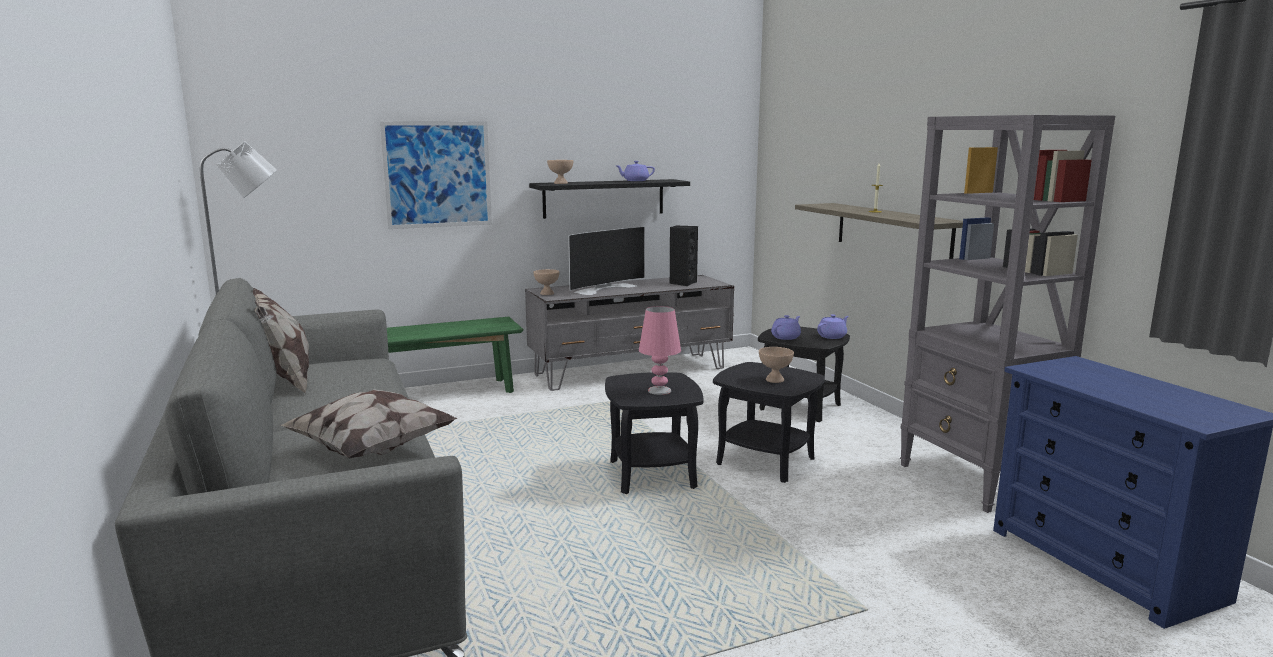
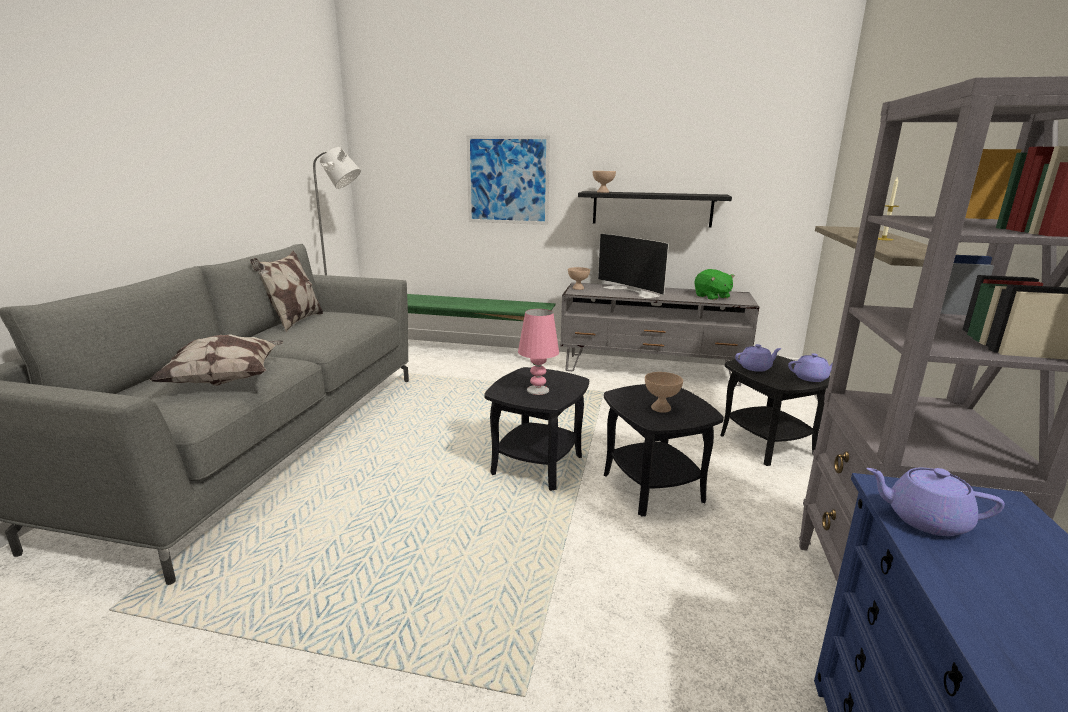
camera: 35 degrees right, 5 degrees up
(604, 288) = (633, 291): television -> television turned 60 degrees clockwise
(635, 181) = (679, 193): purple teapot -> purple teapot (924, 520)
(682, 283) = (712, 297): black speaker -> green plush toy

